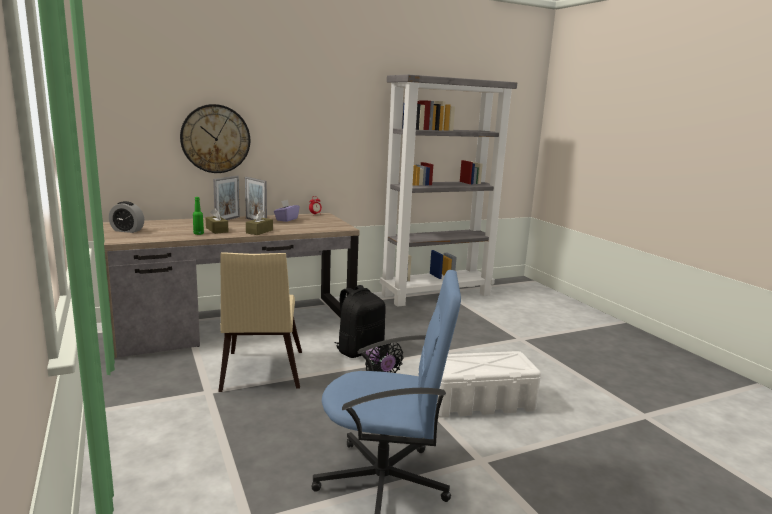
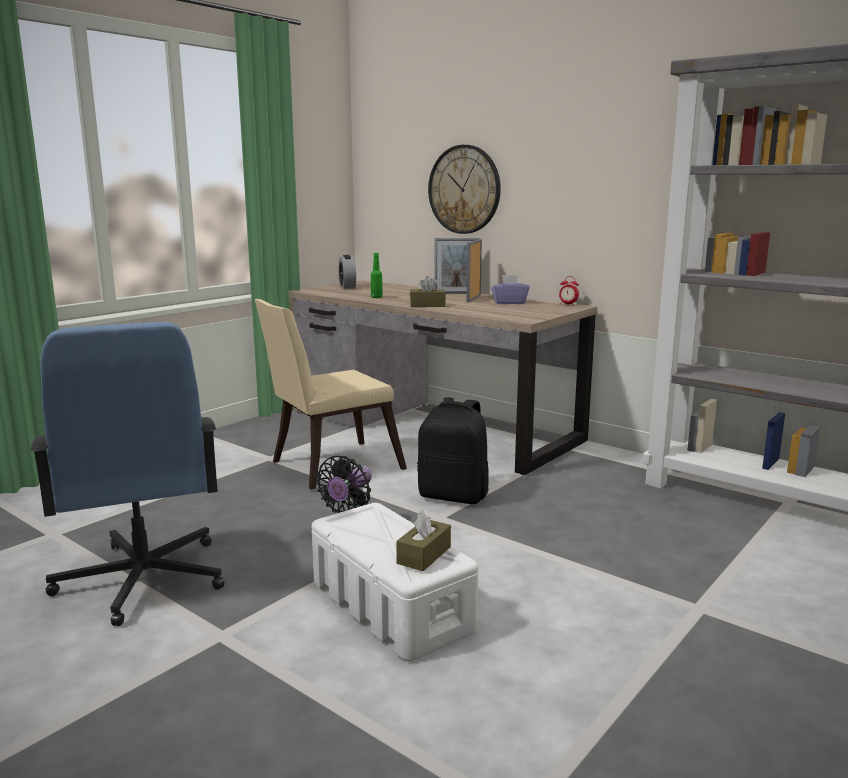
camera: 65 degrees right, 0 degrees up
(217, 230) = (403, 298): brown tissue box -> brown tissue box (424, 555)

